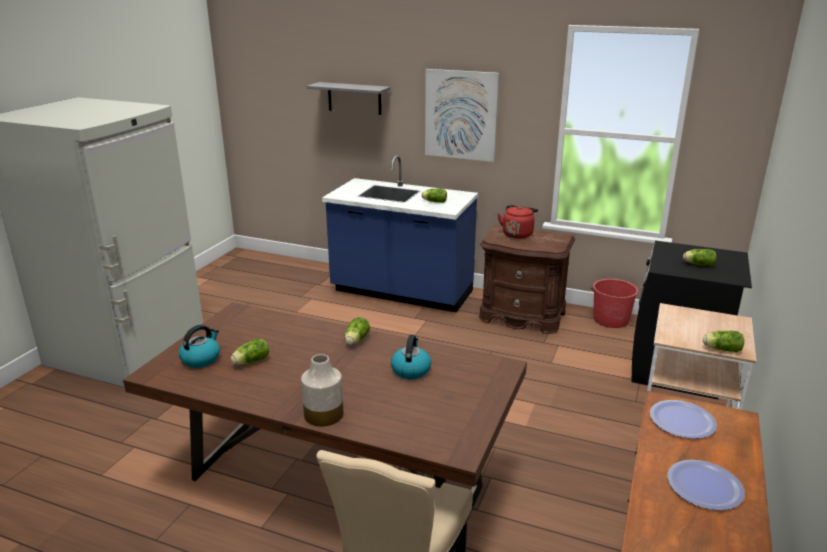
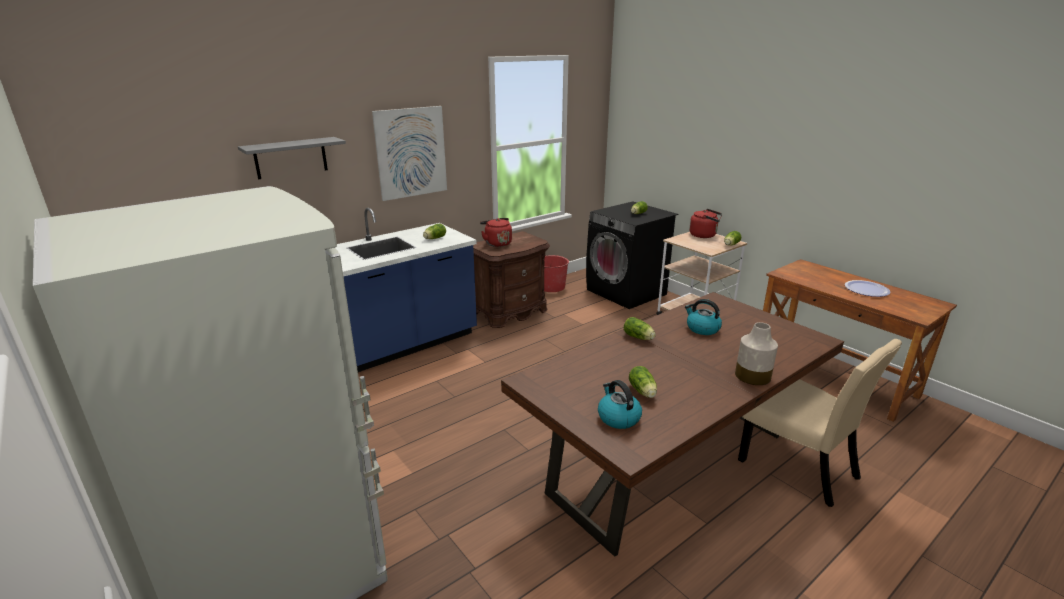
camera: 60 degrees left, 0 degrees up
(682, 421) = (803, 275): plate -> none
(727, 325) = (704, 235): none -> red kettle

